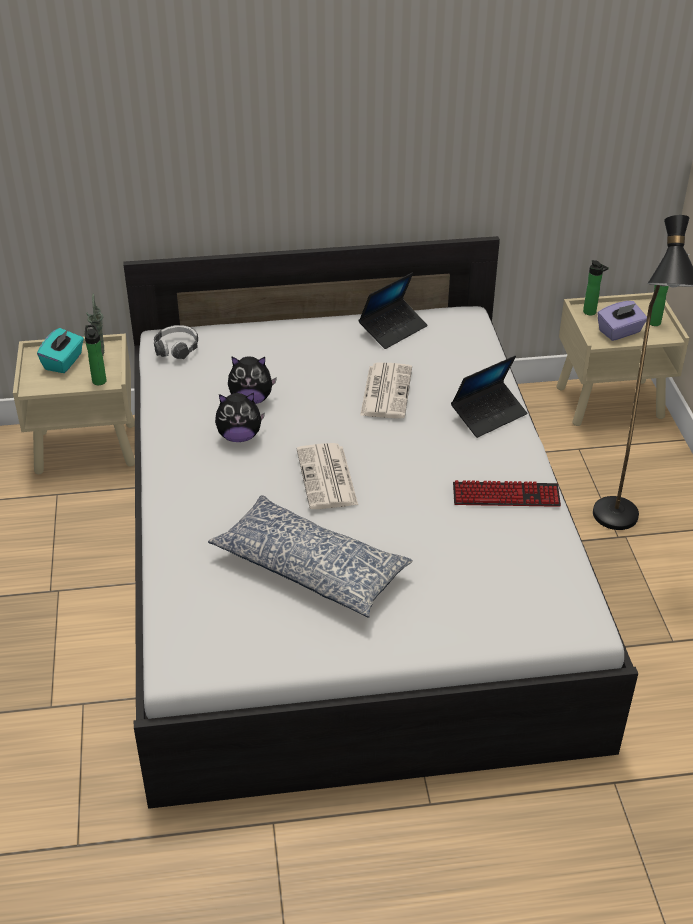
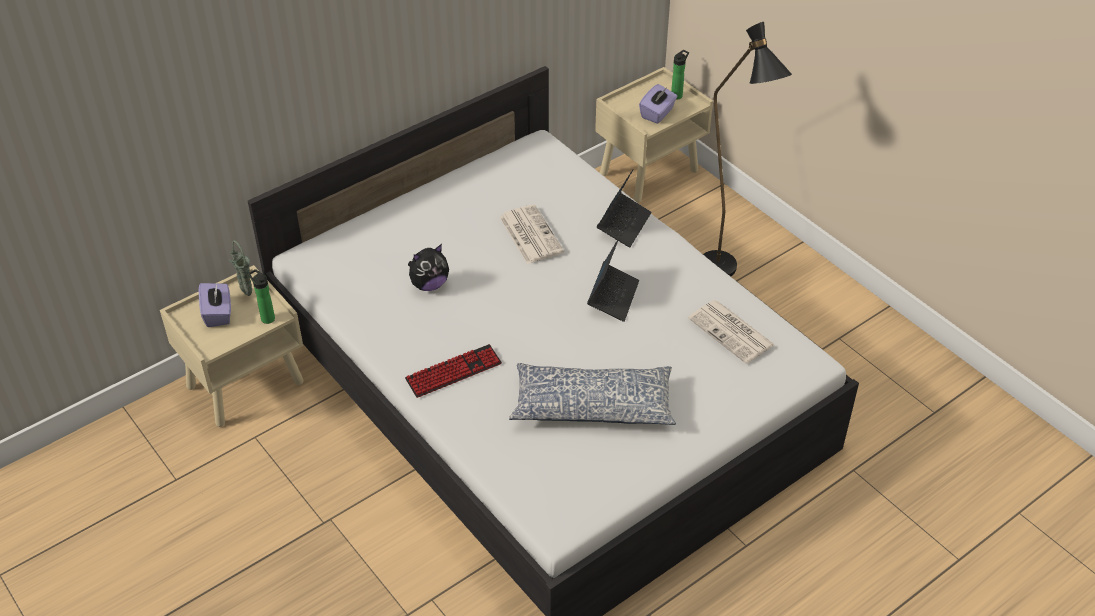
camera: 30 degrees left, 5 degrees up
(63, 362) = (218, 313): turquoise tissue box -> purple tissue box
(176, 348) = (323, 262): headphones -> none
(239, 436) = (445, 321): plush toy -> none
(327, 478) = (546, 327): newspaper -> newspaper (732, 332)
(393, 329) = (490, 176): laptop -> laptop (613, 297)
(506, 496) = (687, 287): keyboard -> keyboard (453, 372)
(591, 313) = (624, 104): bottle -> none

